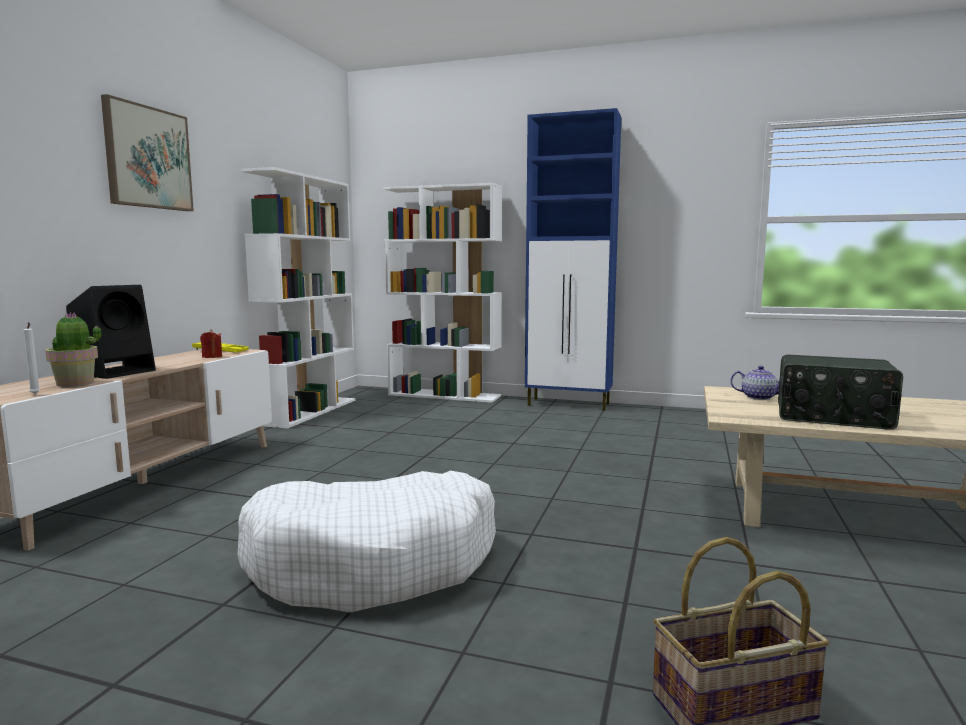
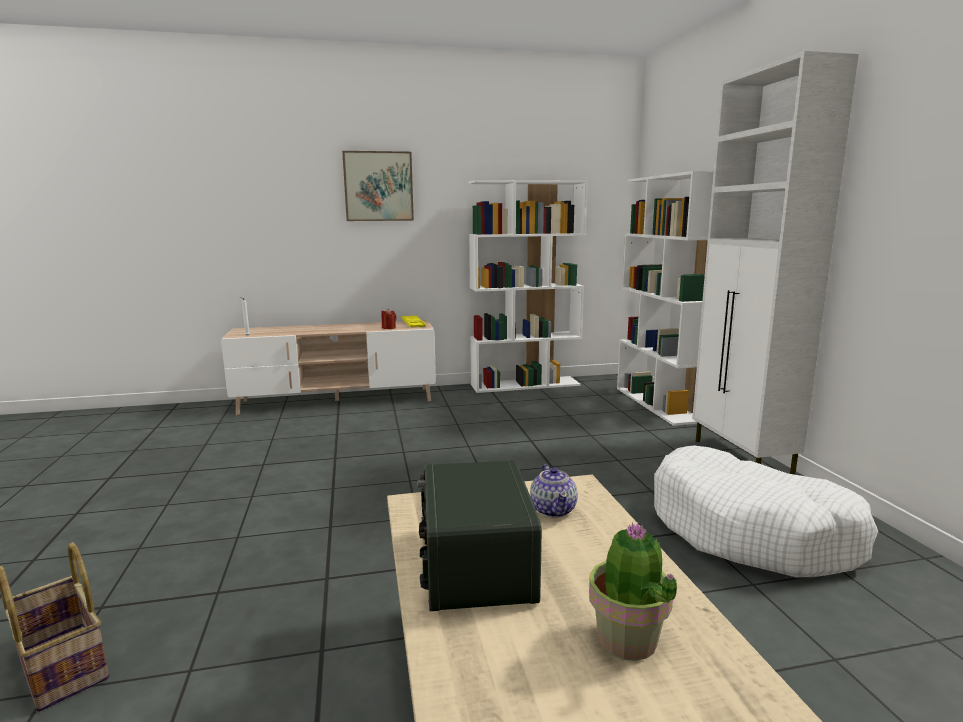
camera: 60 degrees right, 5 degrees up
(75, 384) = (278, 333): potted plant -> potted plant (627, 640)
(116, 372) = (317, 329): black speaker -> none
(374, 562) = (253, 489): white dog bed -> white dog bed (751, 532)
(569, 404) = (742, 458): blue cabinet -> white cabinet

